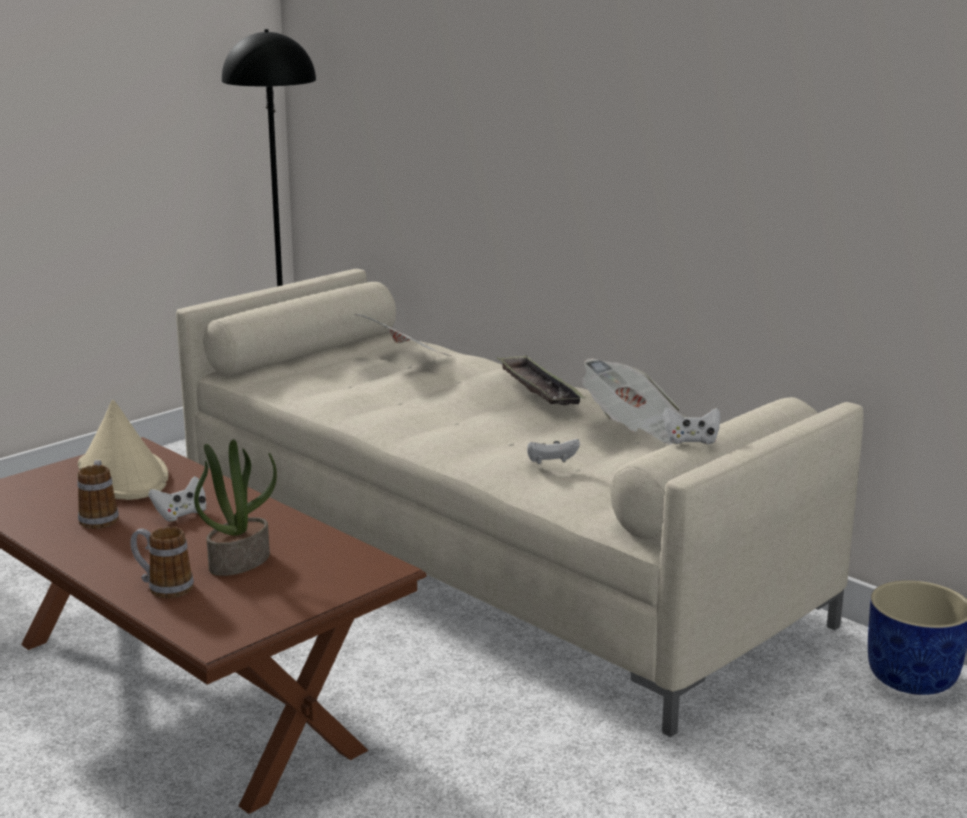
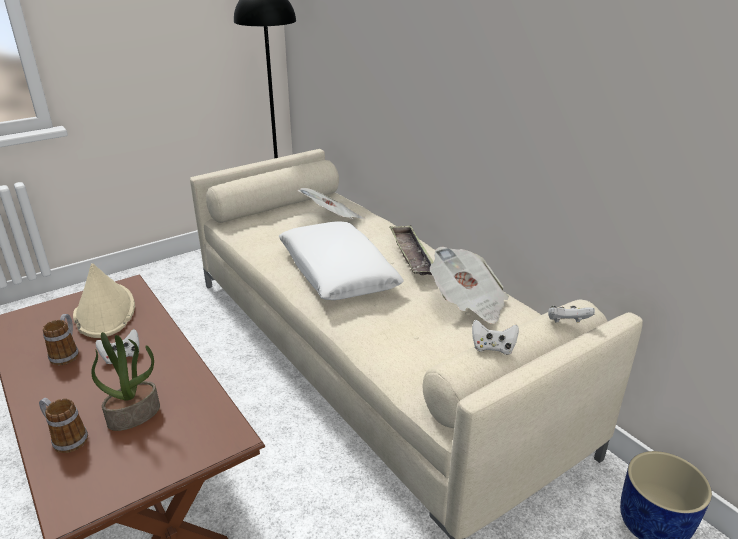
camera: 10 degrees right, 10 degrees up
(440, 414) = (337, 272): none -> white pillow
(551, 463) = (396, 333): white game controller -> white game controller (567, 323)

